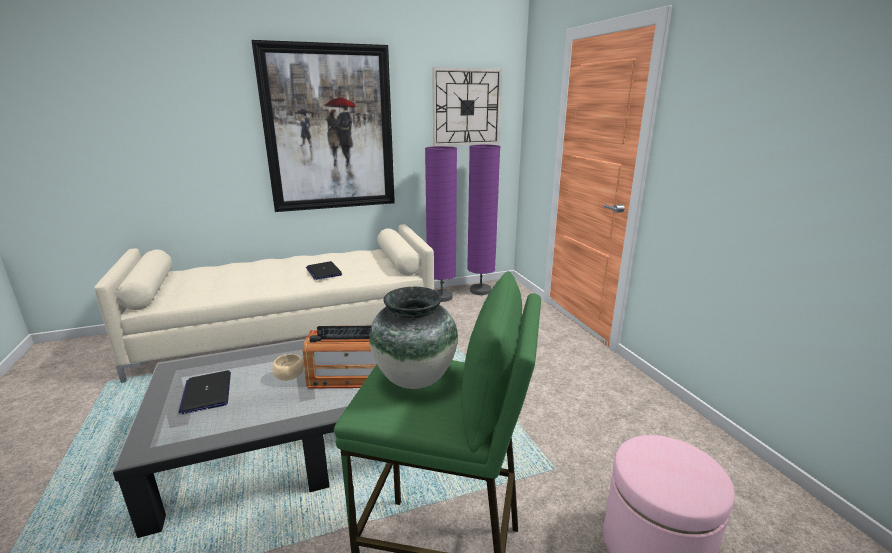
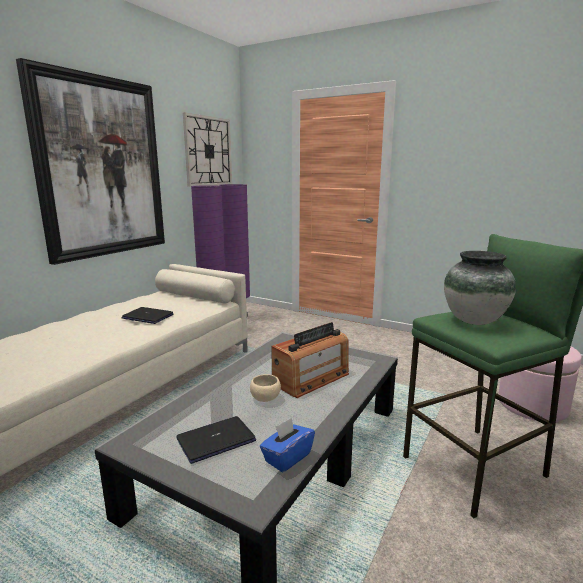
camera: 40 degrees left, 5 degrees down
(207, 392) = (216, 440): laptop -> laptop turned 120 degrees clockwise
(212, 431) = (287, 457): none -> blue tissue box

